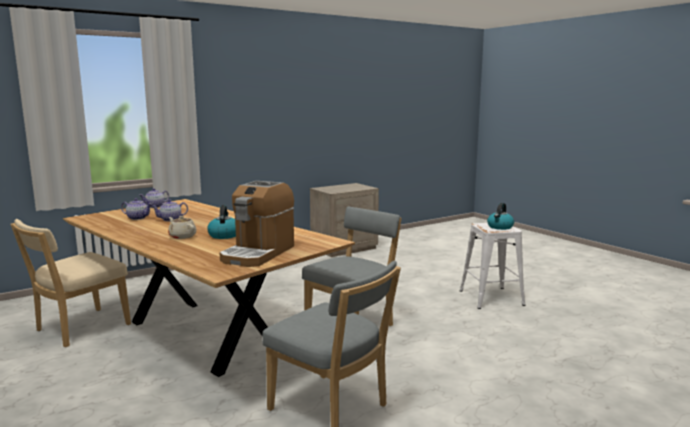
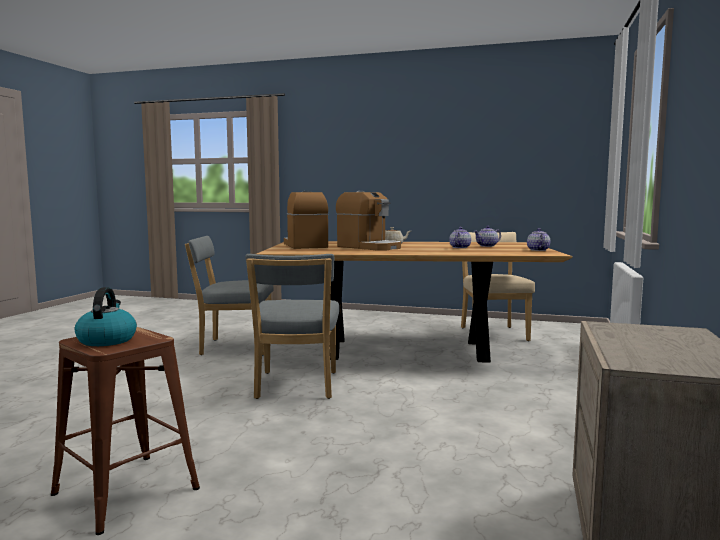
camera: 140 degrees right, 5 degrees down
(224, 235) = (369, 247): kettle -> coffee machine
(492, 298) = (124, 491): white stool -> brown stool

